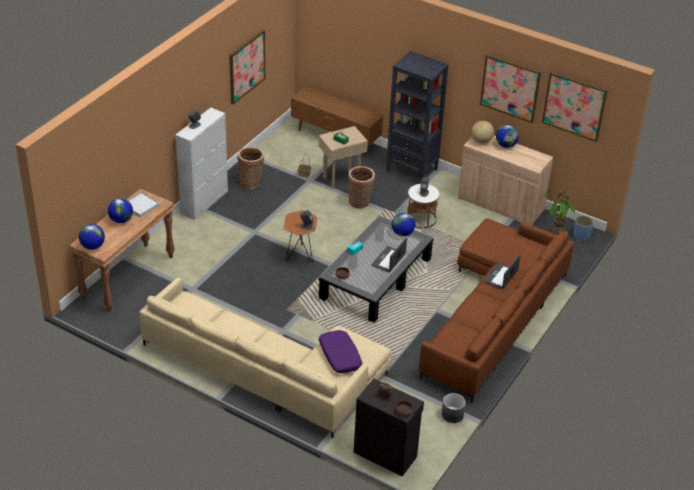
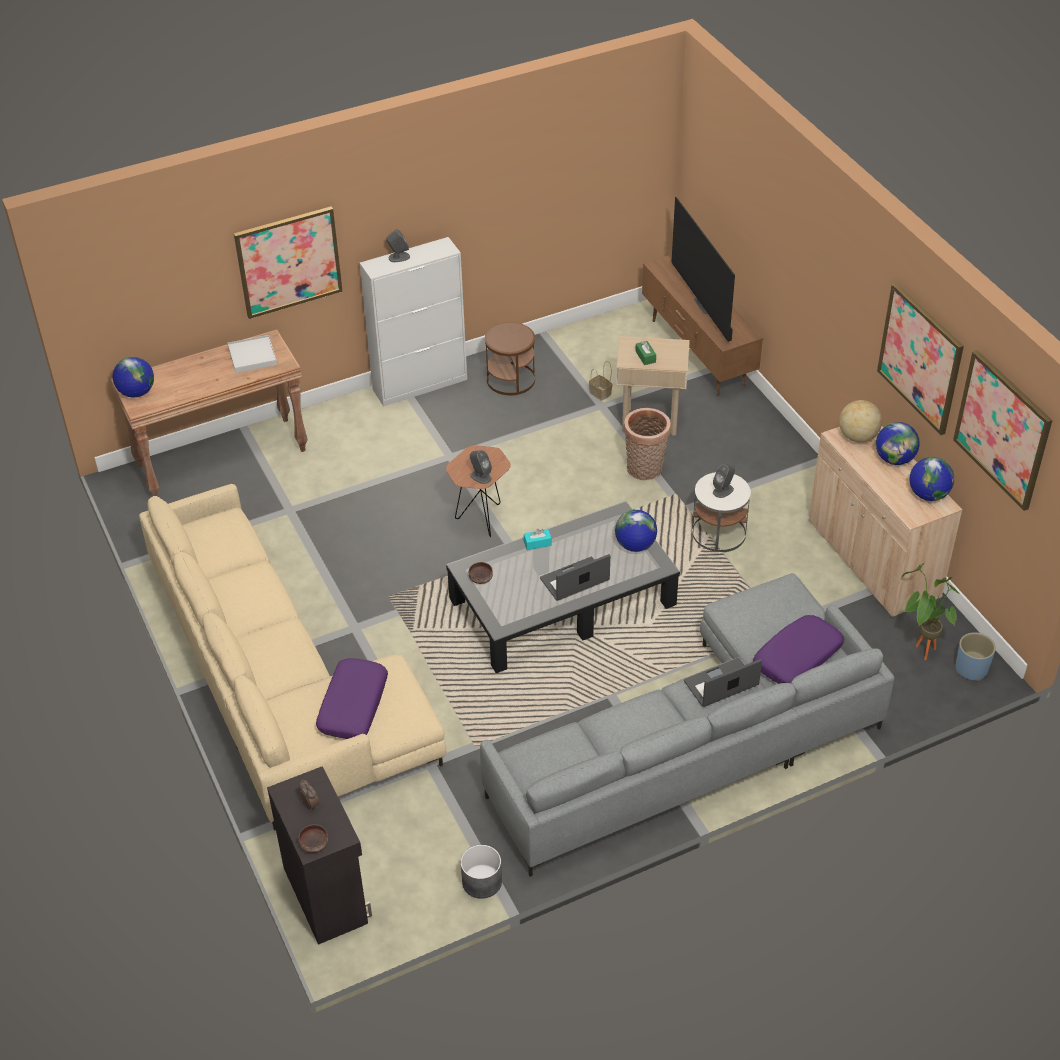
camera: 35 degrees right, 5 degrees up
(121, 220) = (208, 367): globe -> globe (928, 494)
(246, 66) = (547, 188): picture -> picture (288, 262)
(251, 183) = (511, 379): basket -> brown side table
(342, 108) = (707, 305): none -> television
(412, 171) = (774, 447): black bookcase -> none
(493, 313) = (697, 741): brown sofa -> grey sofa
(523, 252) = (798, 658): none -> purple pillow

